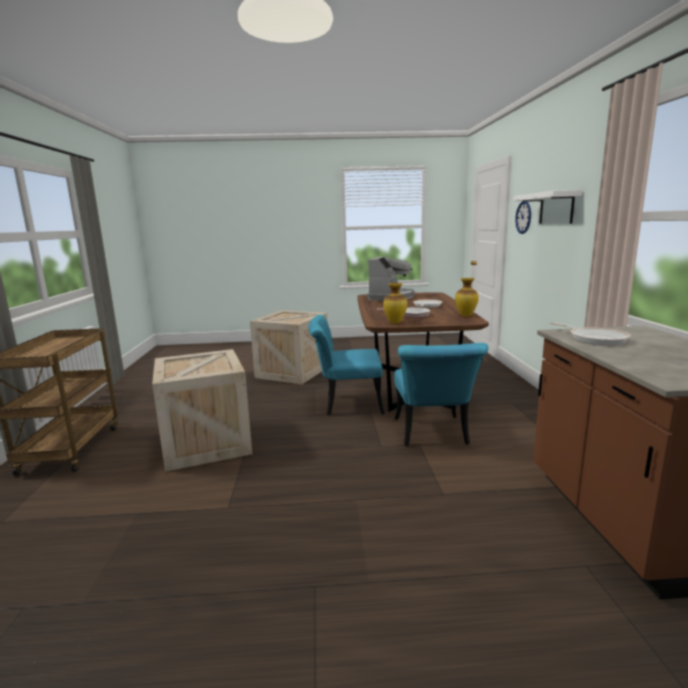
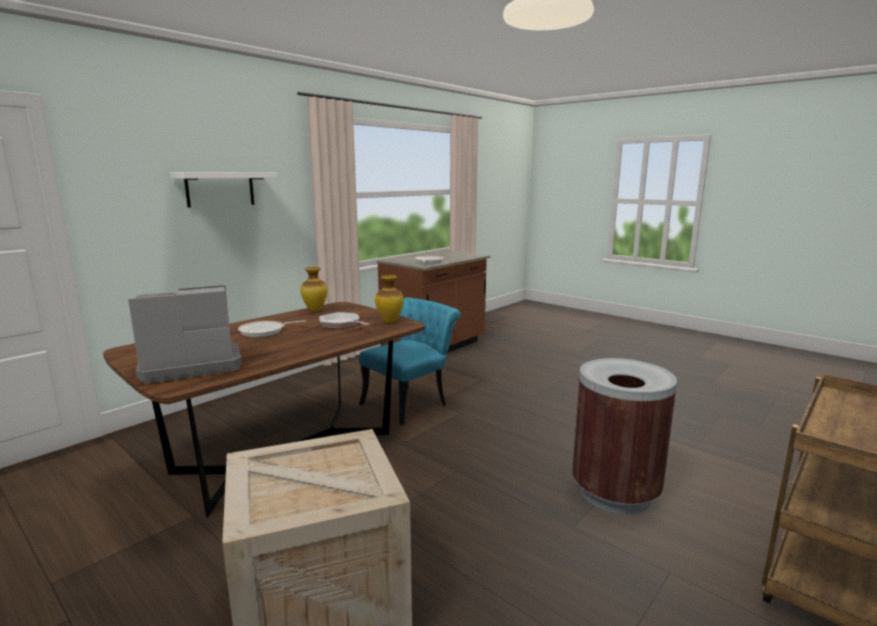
camera: 135 degrees left, 0 degrees up
(205, 442) = (615, 493): crate -> brown trash can
(346, 404) = (401, 465): turquoise chair -> none
(523, 217) = (134, 201): wall clock -> none

